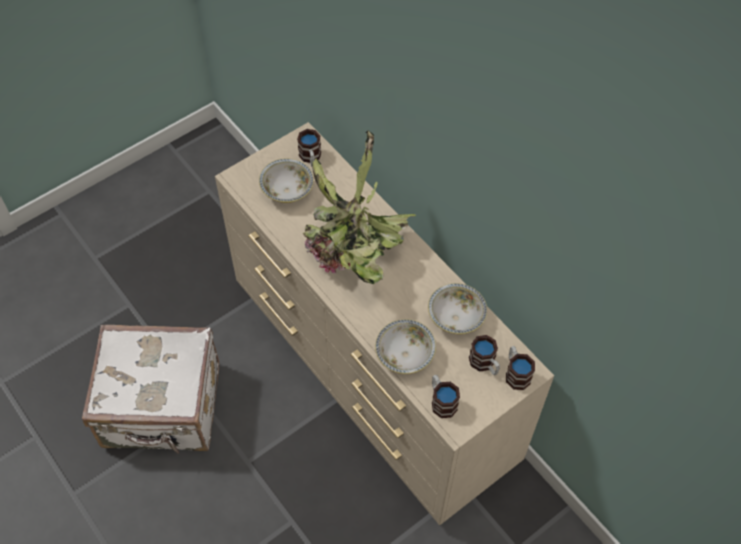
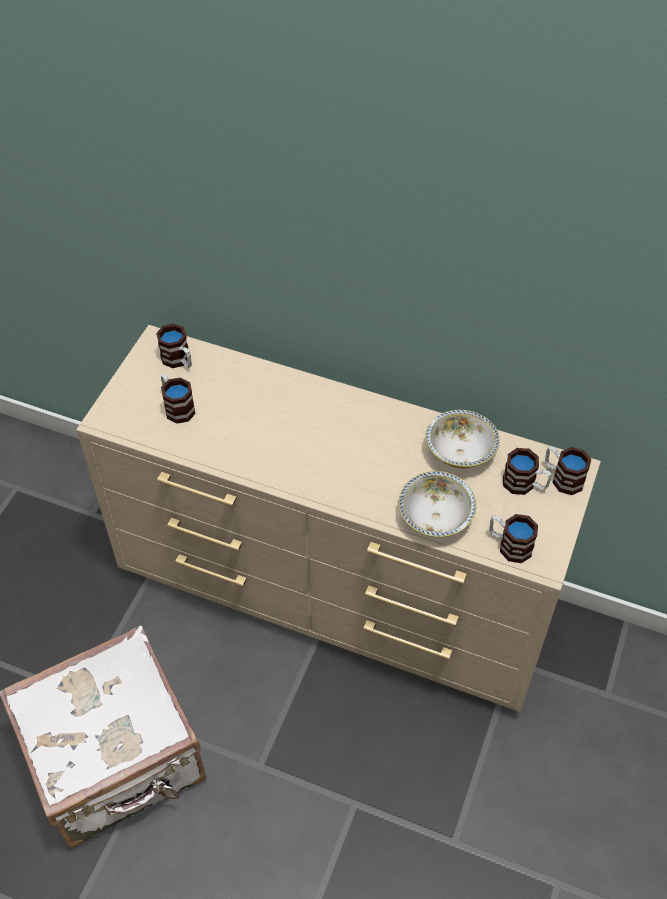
camera: 30 degrees left, 5 degrees down
(287, 191) = (176, 407): bowl -> mug
(356, 254) = (304, 438): potted plant -> none

